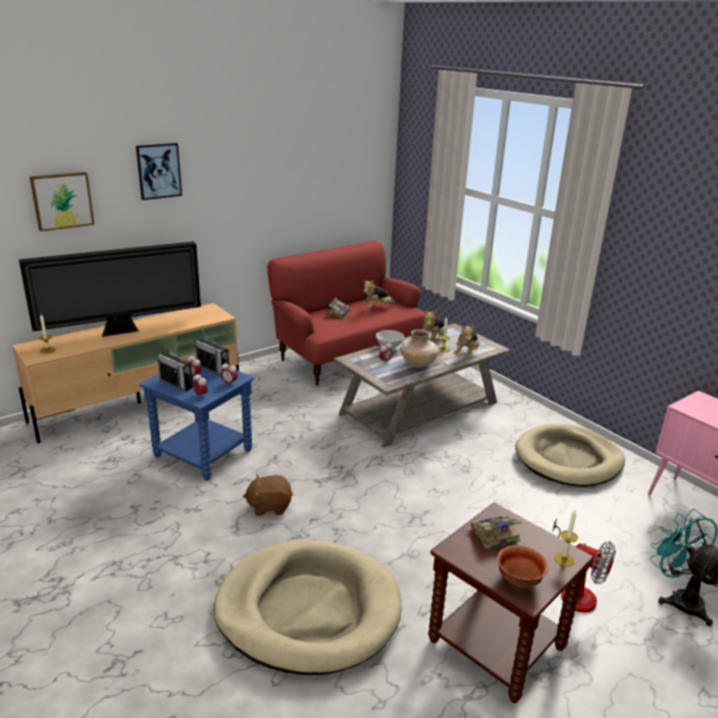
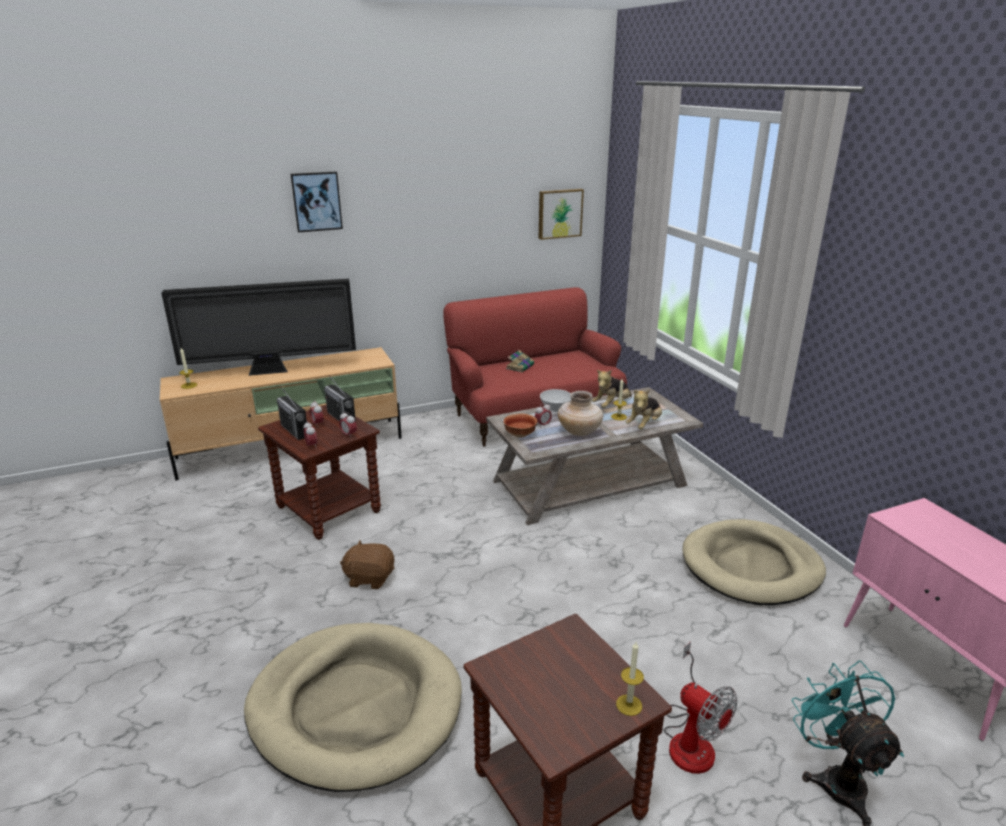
camera: 15 degrees right, 0 degrees up
(62, 200) = (210, 230): picture -> picture (559, 213)
(204, 453) = (330, 509): blue side table -> brown side table
(377, 308) = (567, 364): plush toy -> none
(493, 534) = (553, 656): book -> none
(518, 579) = (554, 722): bowl -> bowl (519, 435)

